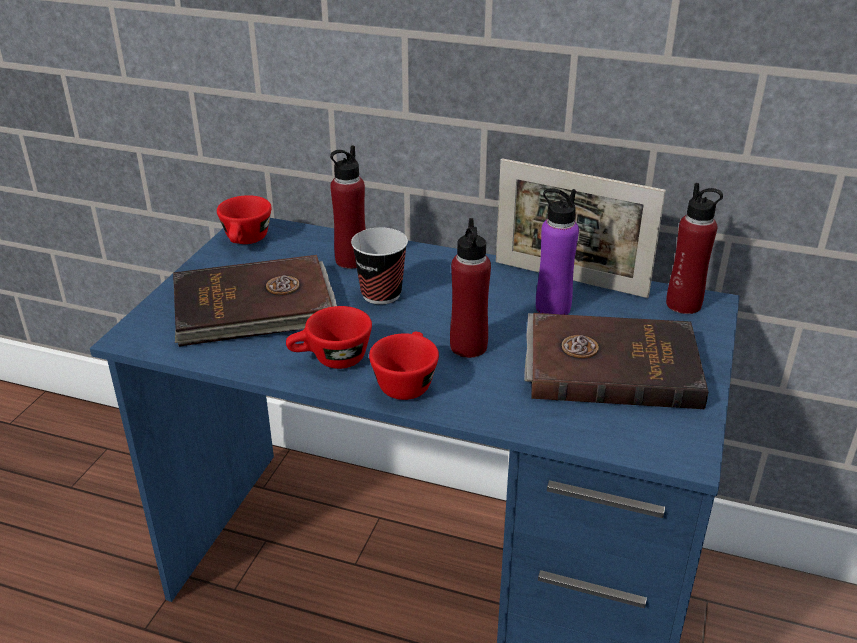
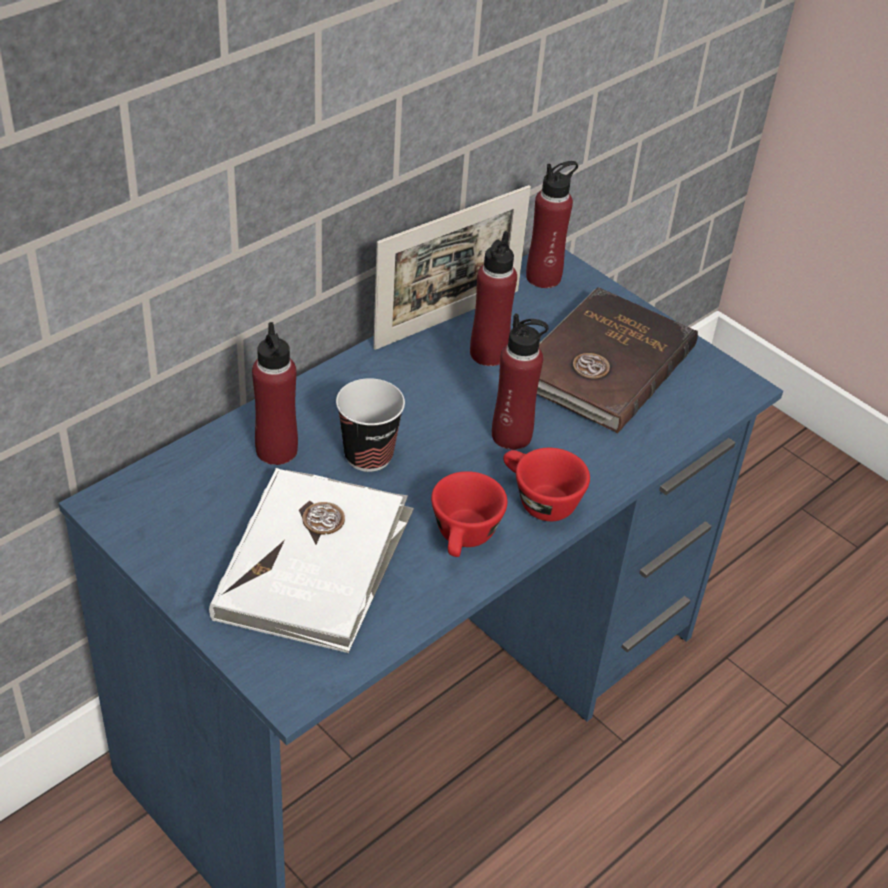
camera: 65 degrees left, 10 degrees up
(246, 241) = (147, 521): red cup -> none
(255, 308) = (315, 563): brown book -> white book
(552, 308) = (488, 354): purple bottle -> red bottle

